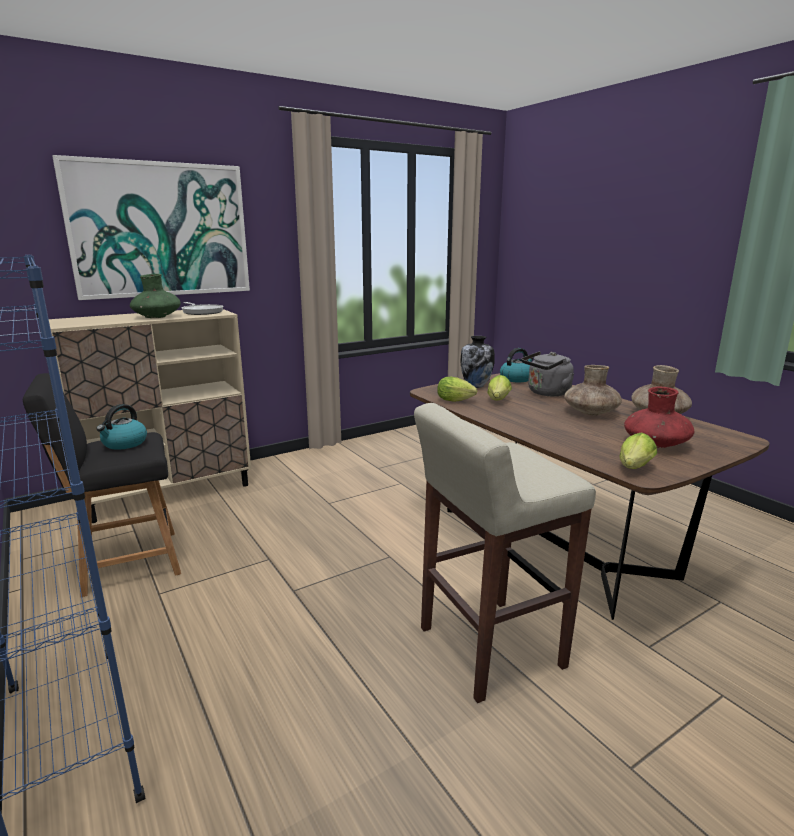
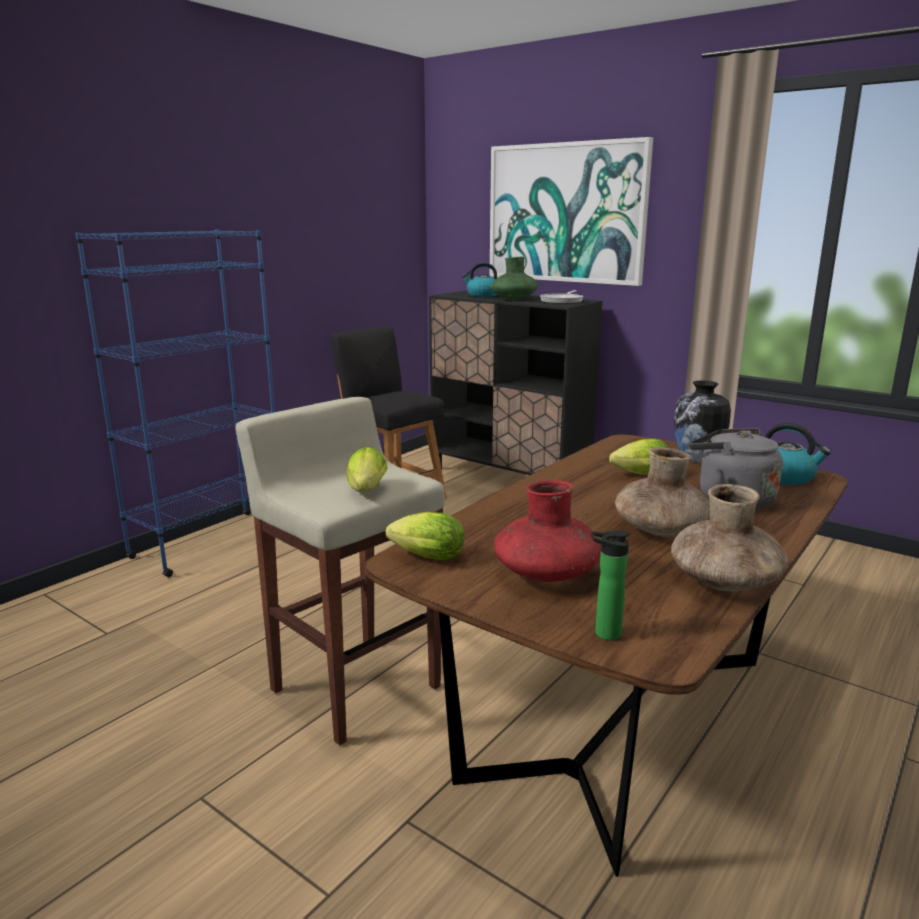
camera: 70 degrees right, 0 degrees up
(124, 444) = (397, 395): kettle -> kettle (482, 295)
(170, 492) = (509, 477): beige cabinet -> black cabinet
(457, 401) = (605, 456): lettuce -> lettuce (366, 492)
(726, 445) = (603, 634): none -> bottle

